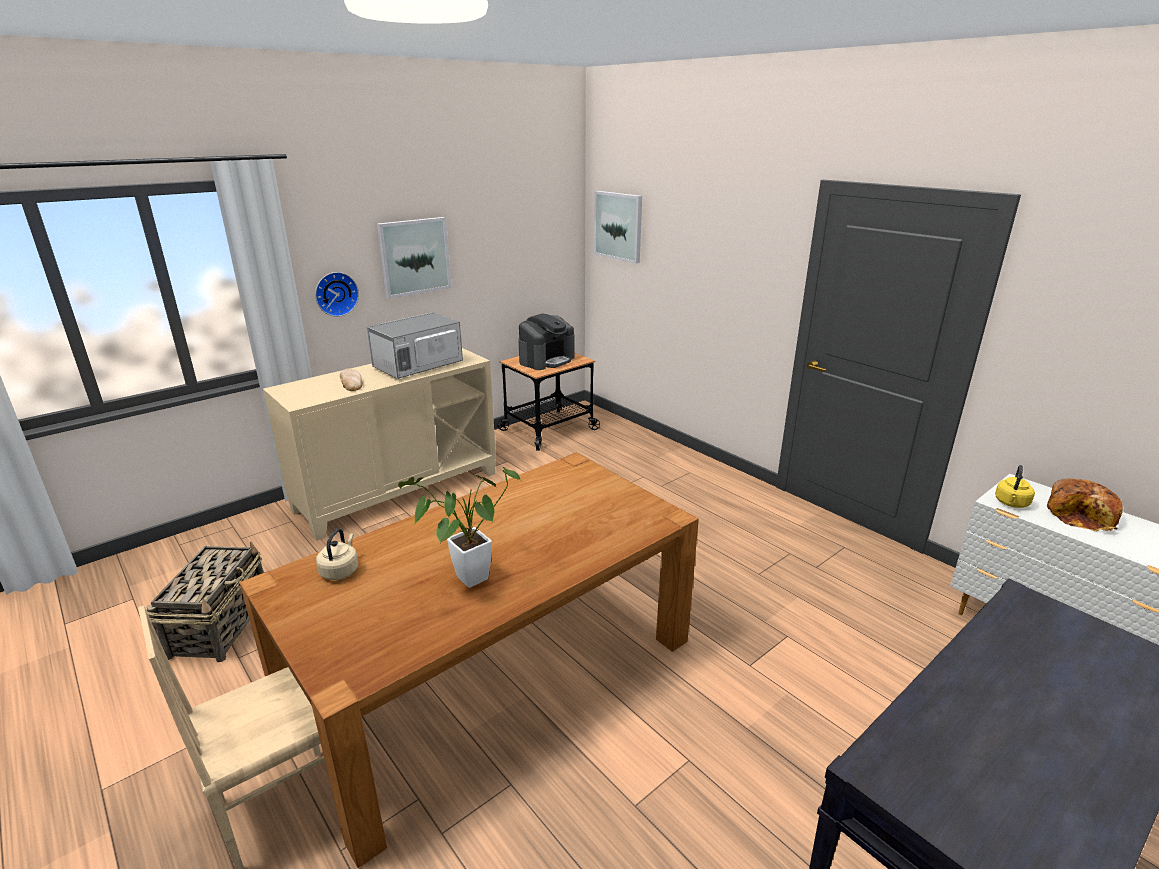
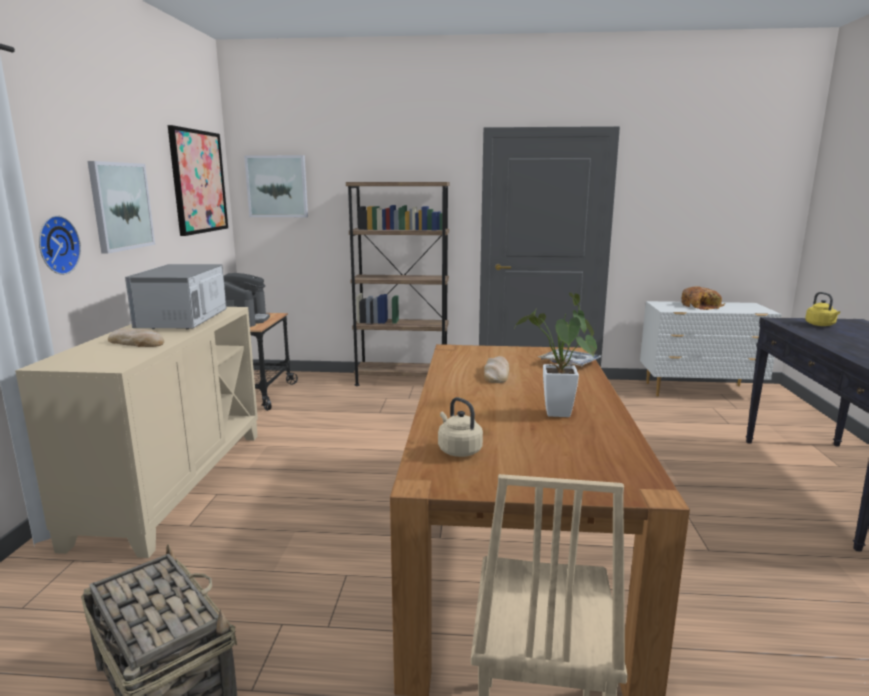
camera: 45 degrees left, 10 degrees down
(530, 222) = (198, 182): none -> picture
(536, 510) = (496, 373): none -> bread
(624, 530) = (569, 363): none -> tray
(689, 462) = (402, 380): none -> brown bookcase
(1011, 503) = (673, 309): yellow kettle -> yellow kettle (821, 325)

